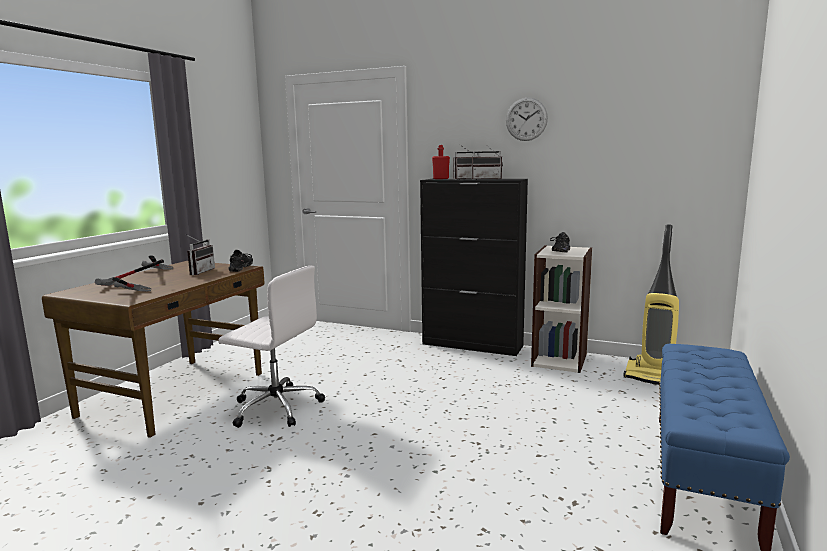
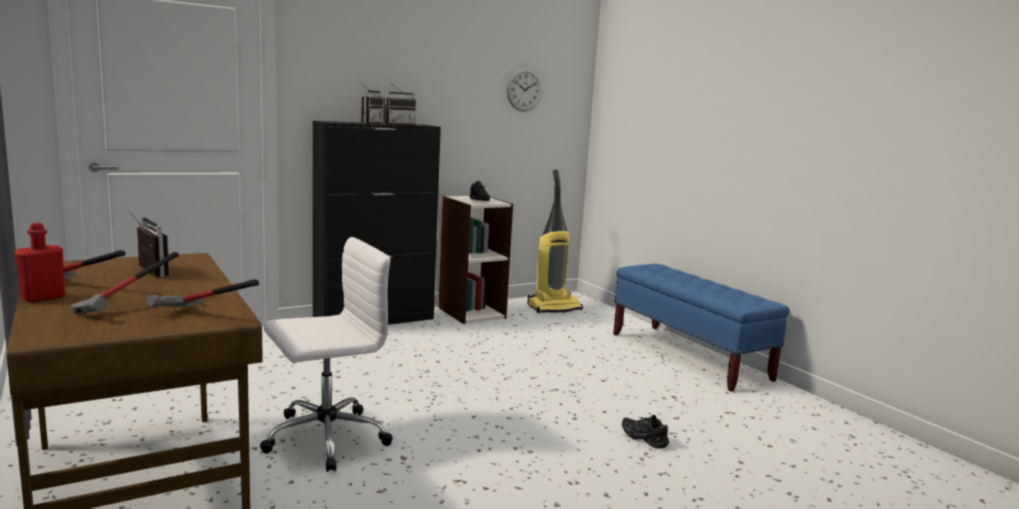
camera: 55 degrees left, 0 degrees up
(242, 268) = (194, 258): black shoe -> black shoe (645, 438)
(441, 178) = (336, 121): red bottle -> red bottle (43, 298)
(526, 119) = (422, 59): wall clock -> wall clock (524, 90)

